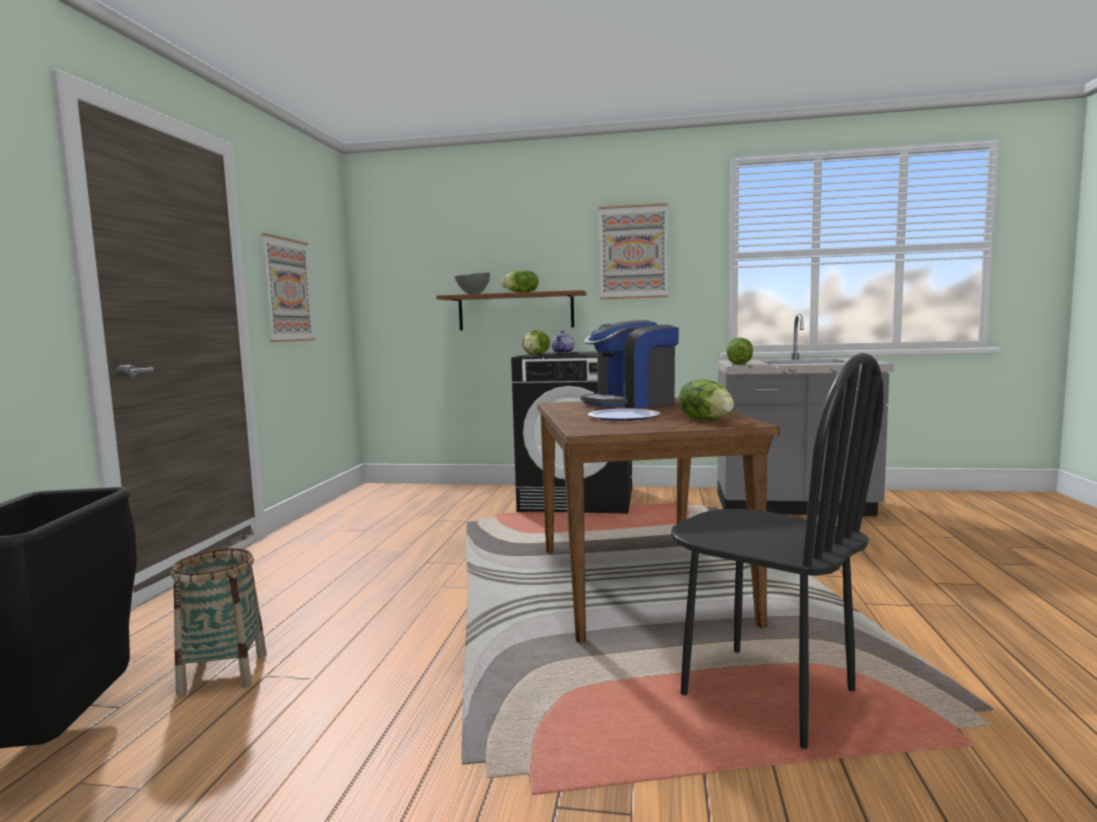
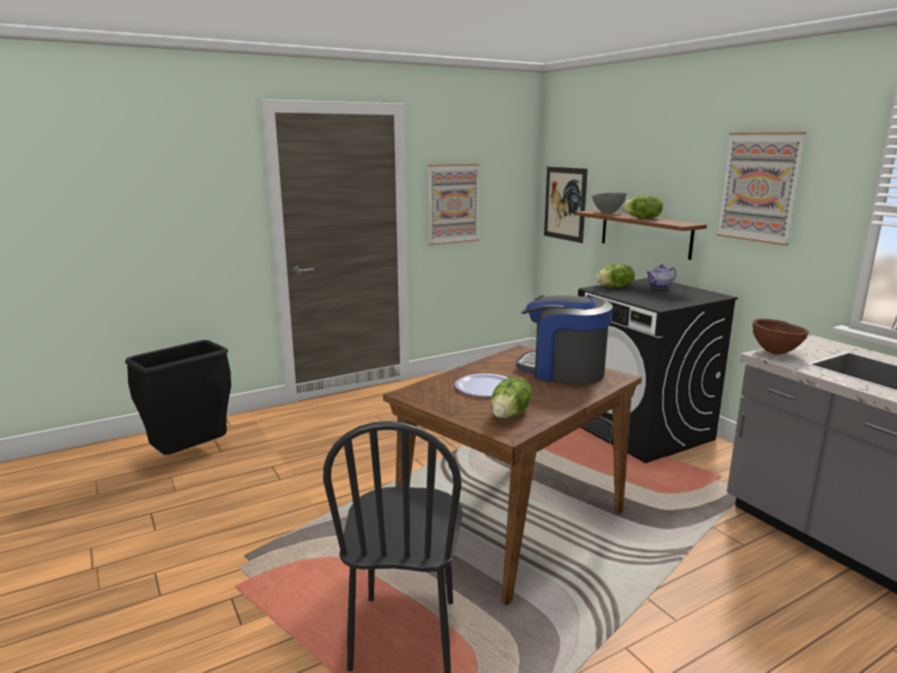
camera: 50 degrees right, 10 degrees up
(223, 673) = (264, 456): basket -> none
(397, 296) = (565, 203): none -> picture
(739, 364) = (775, 353): lettuce -> brown bowl

